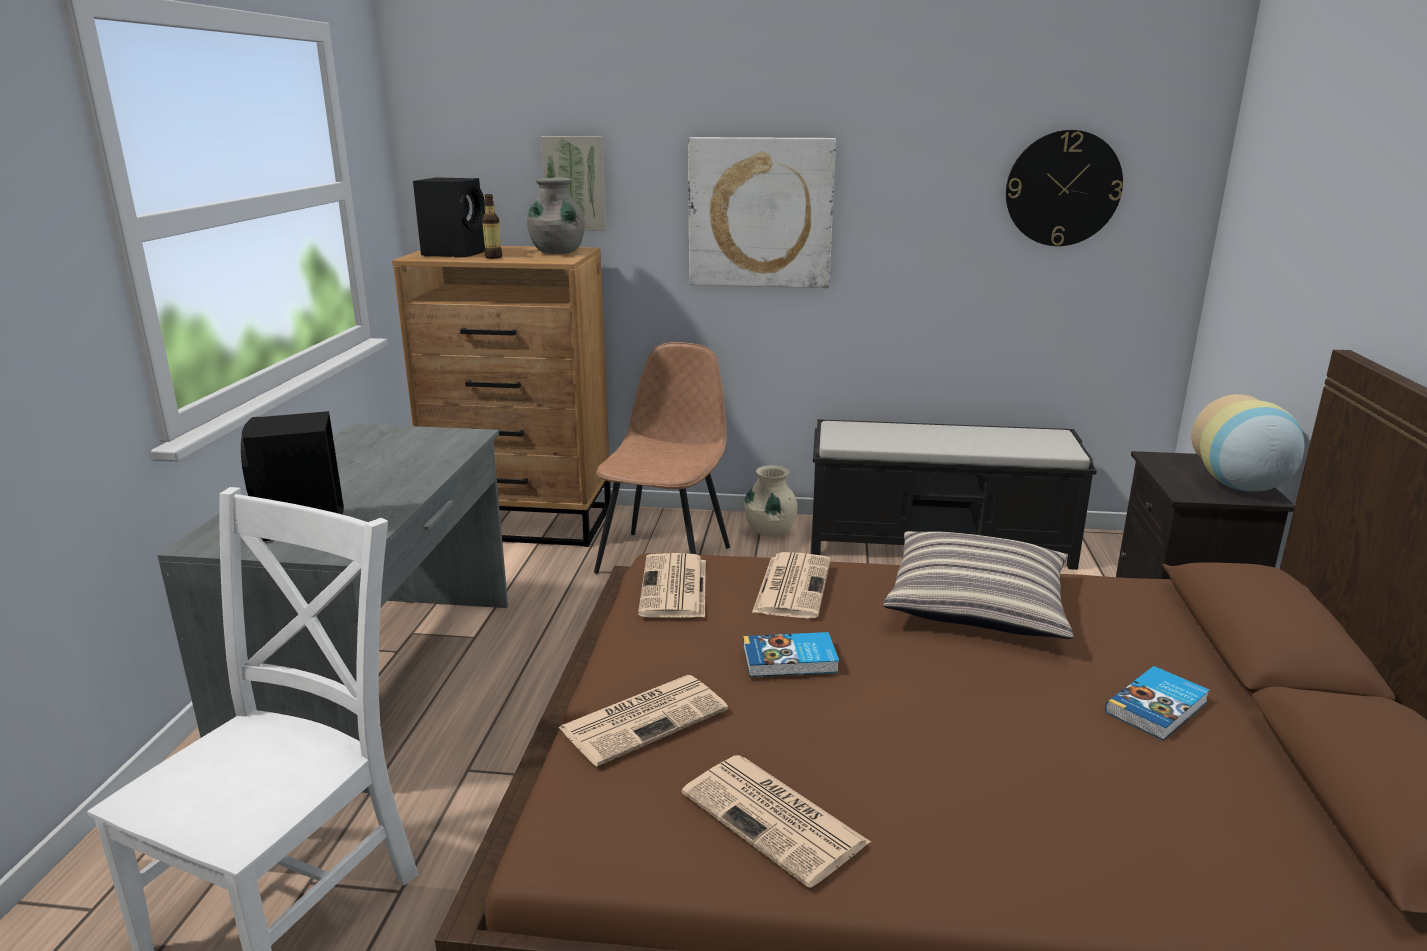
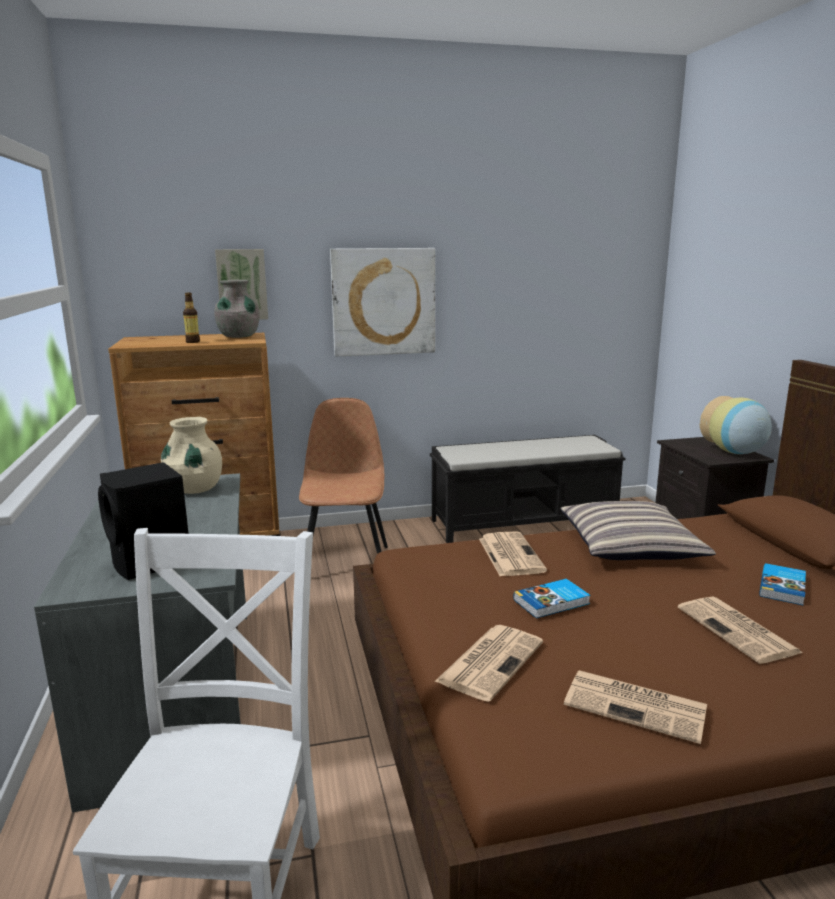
camera: 20 degrees left, 5 degrees down
(455, 253) = (155, 341): black speaker -> none
(674, 588) = (431, 570): newspaper -> newspaper (738, 631)
(770, 531) = (408, 532): beige vase -> beige vase (195, 489)
(1063, 188) = (577, 278): wall clock -> none

